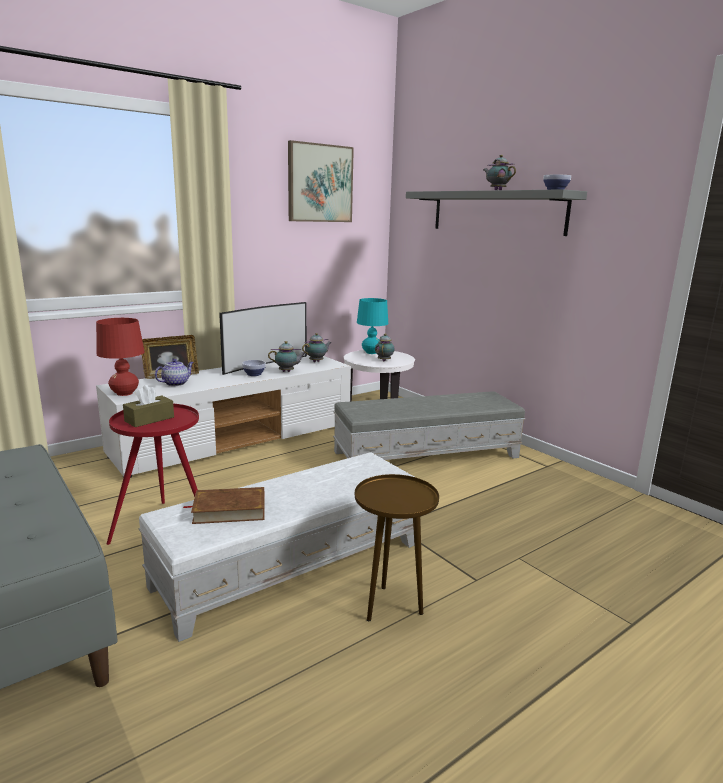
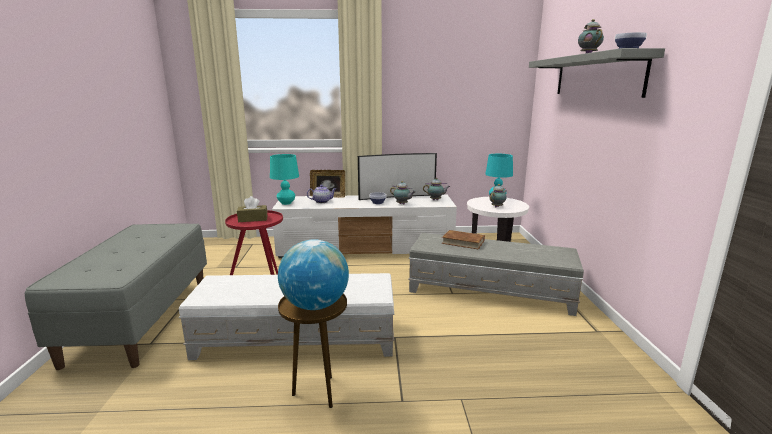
camera: 35 degrees right, 0 degrees up
(125, 393) = (286, 203): red table lamp -> turquoise table lamp
(229, 510) = (246, 286): brown book -> brown book (463, 242)
(320, 183) = (463, 59): picture -> none
(399, 496) = (315, 305): none -> globe

